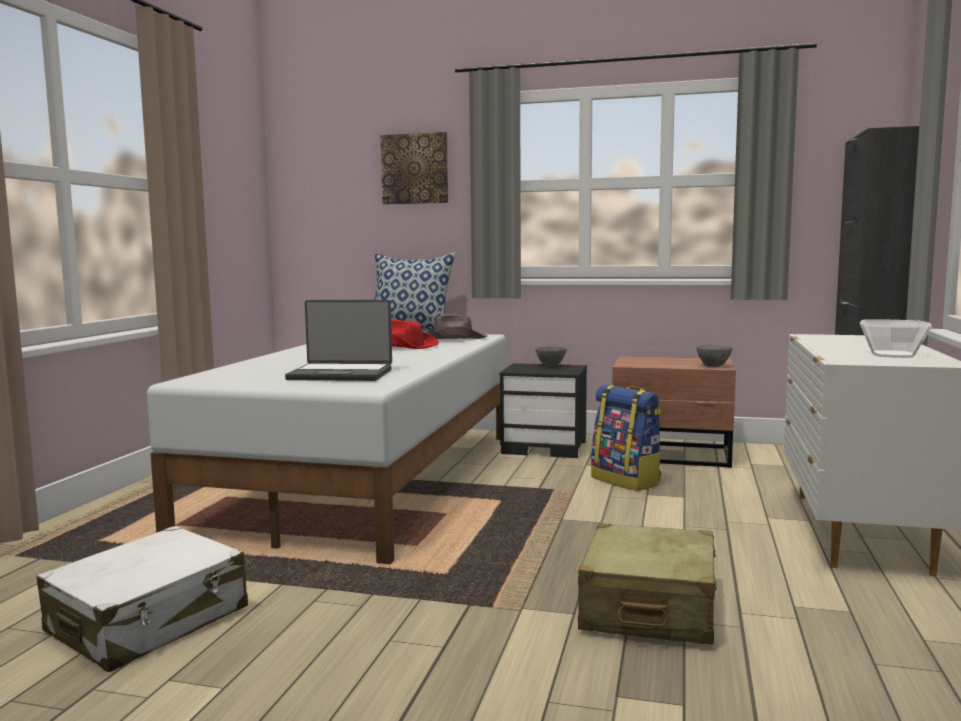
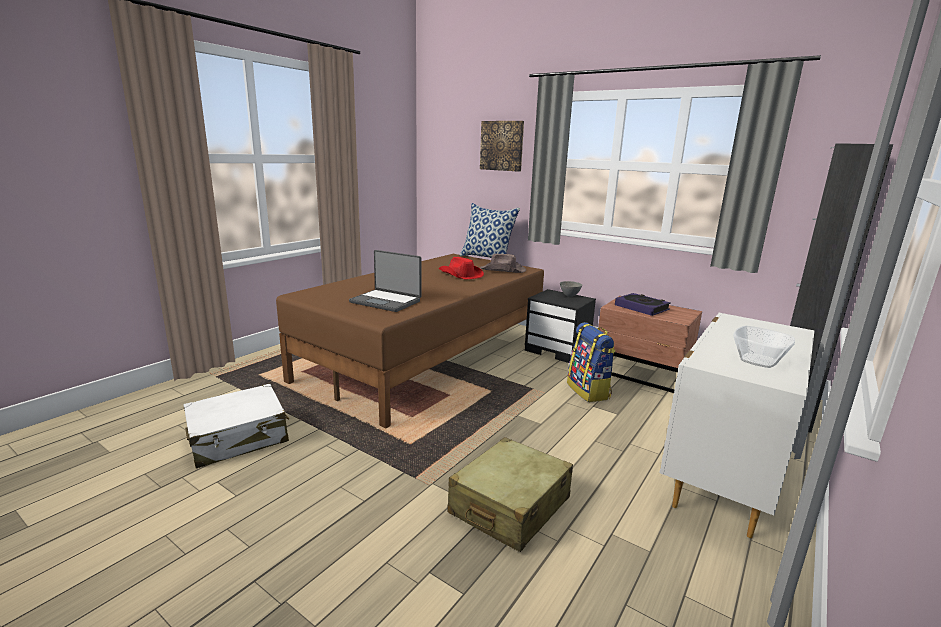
camera: 20 degrees right, 10 degrees up
(370, 479) = (429, 357): white bed -> brown bed
(661, 362) = (641, 307): none -> book
(713, 366) = (677, 318): grey bowl -> none

